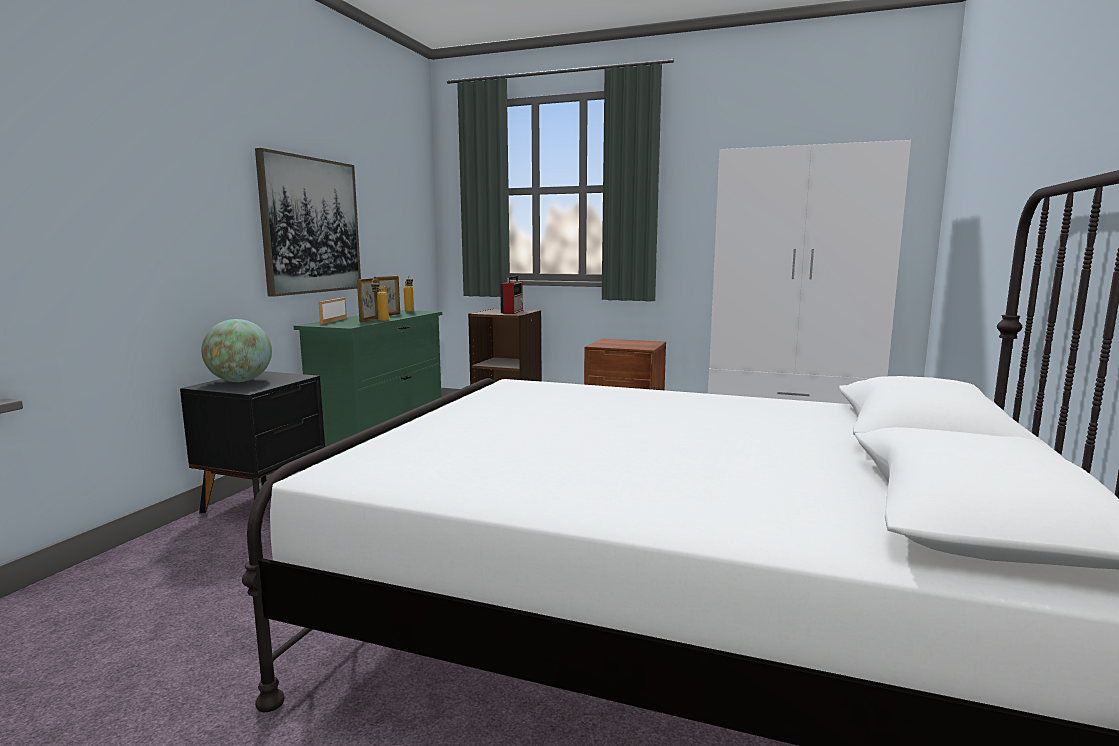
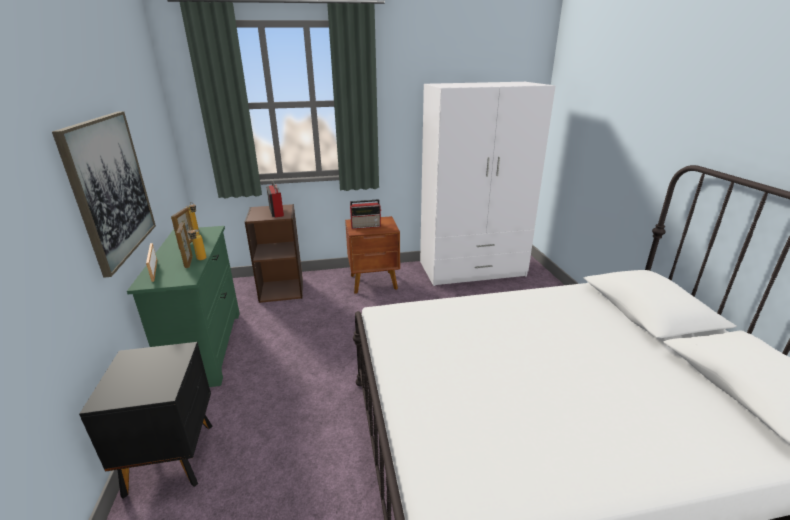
camera: 30 degrees left, 15 degrees up
(240, 381) = (131, 378): globe -> none
(618, 343) = (366, 226): none -> radio

